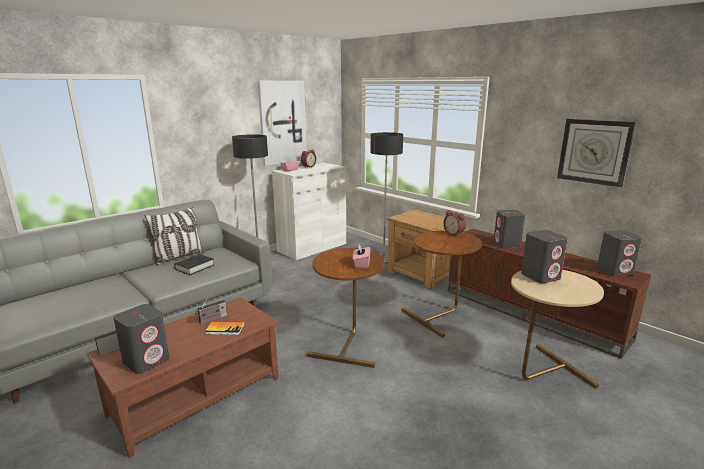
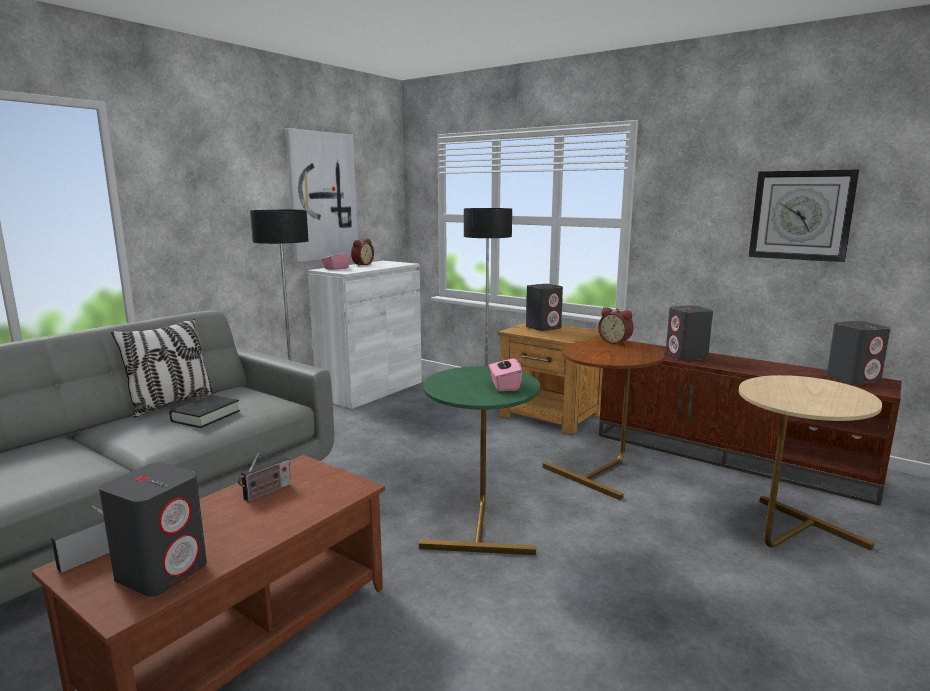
camera: 10 degrees left, 5 degrees down
(225, 329) = (296, 505): book -> none
(348, 344) = (480, 523): brown side table -> green side table
(540, 276) = (778, 385): grey speaker -> grey speaker (543, 327)

